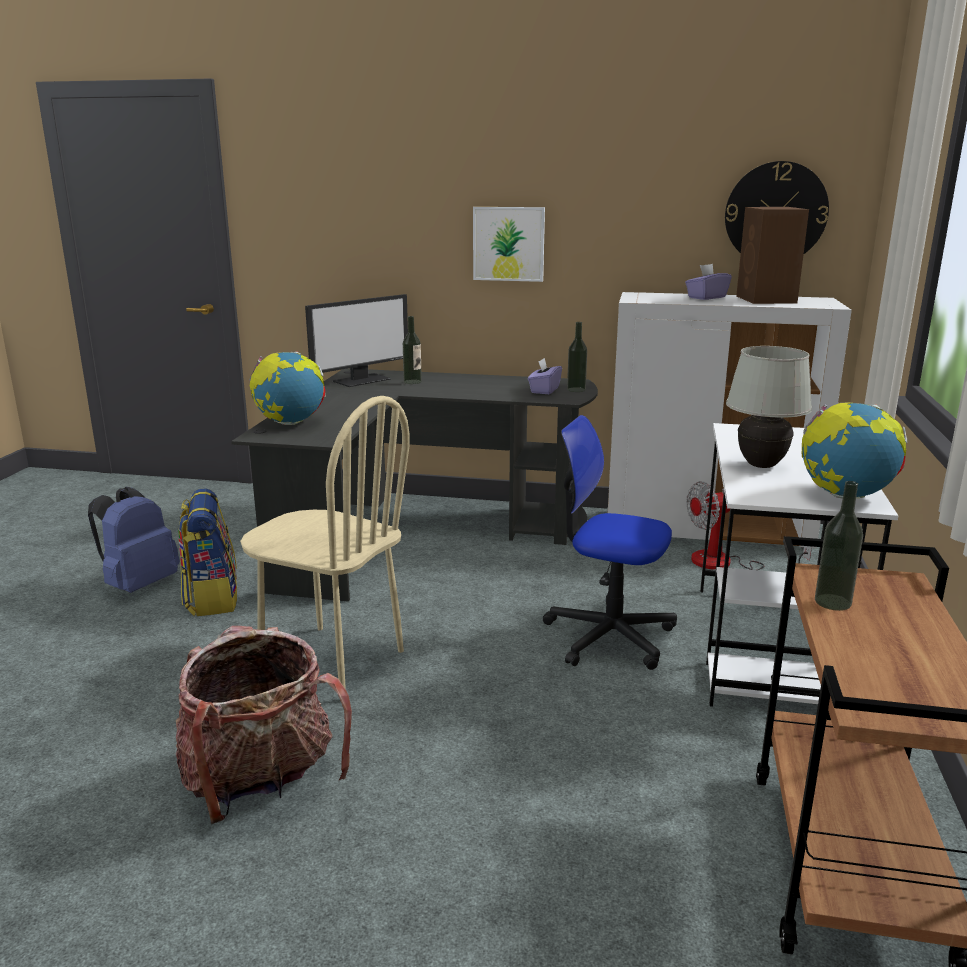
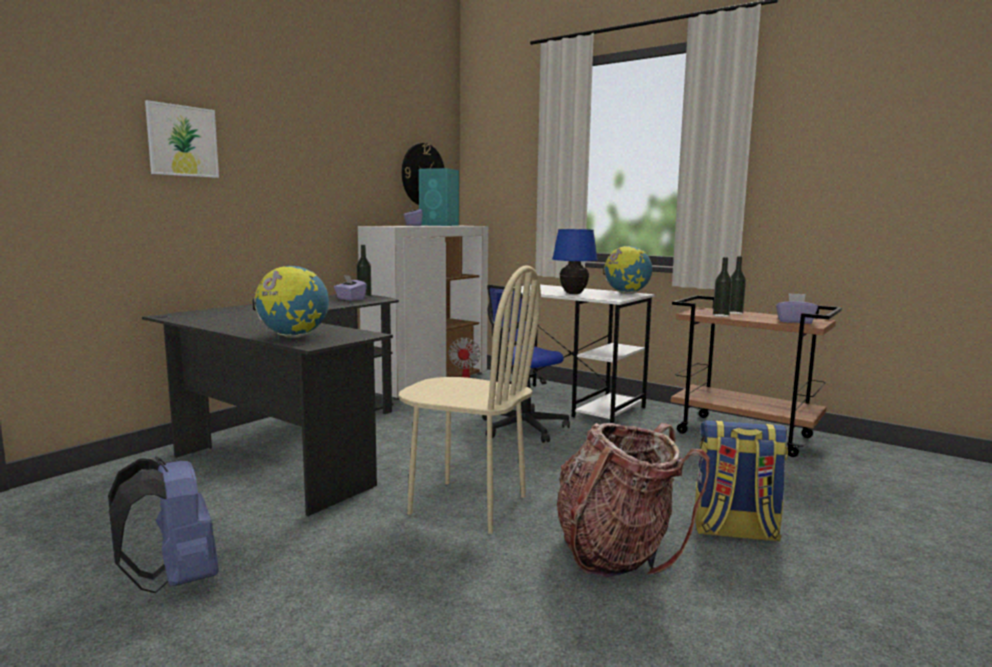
camera: 65 degrees left, 10 degrees down
(211, 598) = (280, 541): backpack -> backpack (734, 531)
(332, 661) = (467, 505): beige chair -> beige chair turned 60 degrees clockwise
(361, 380) = (203, 316): monitor -> none
(412, 382) = (248, 310): bottle -> bottle (735, 313)
(508, 244) = (280, 190): picture -> picture (182, 141)
(761, 465) = (573, 294): white table lamp -> blue table lamp
(766, 300) = (440, 225): brown speaker -> turquoise speaker
(885, 686) = (794, 321): none -> purple tissue box

